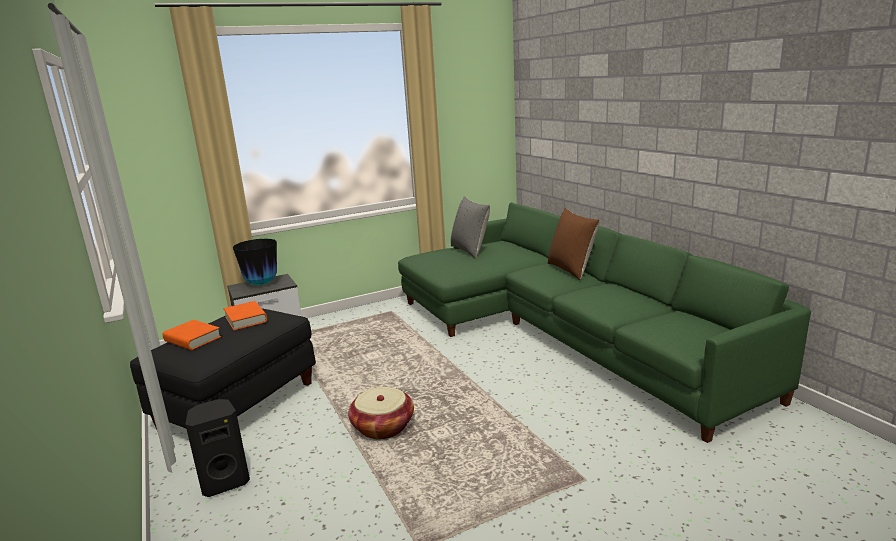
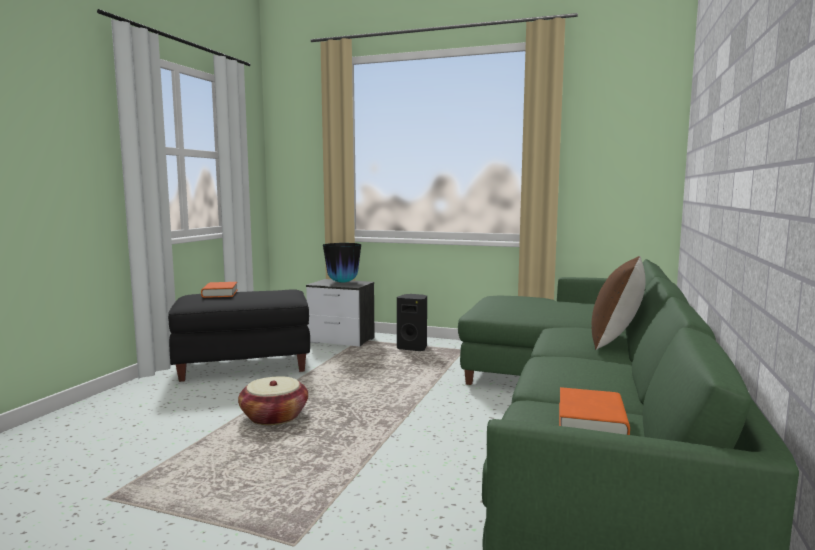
camera: 45 degrees right, 10 degrees down
(225, 481) = (146, 398): black speaker -> black speaker (413, 348)
(246, 319) = (270, 293): orange book -> orange book (591, 421)
(470, 250) = (555, 302): grey pillow -> none

